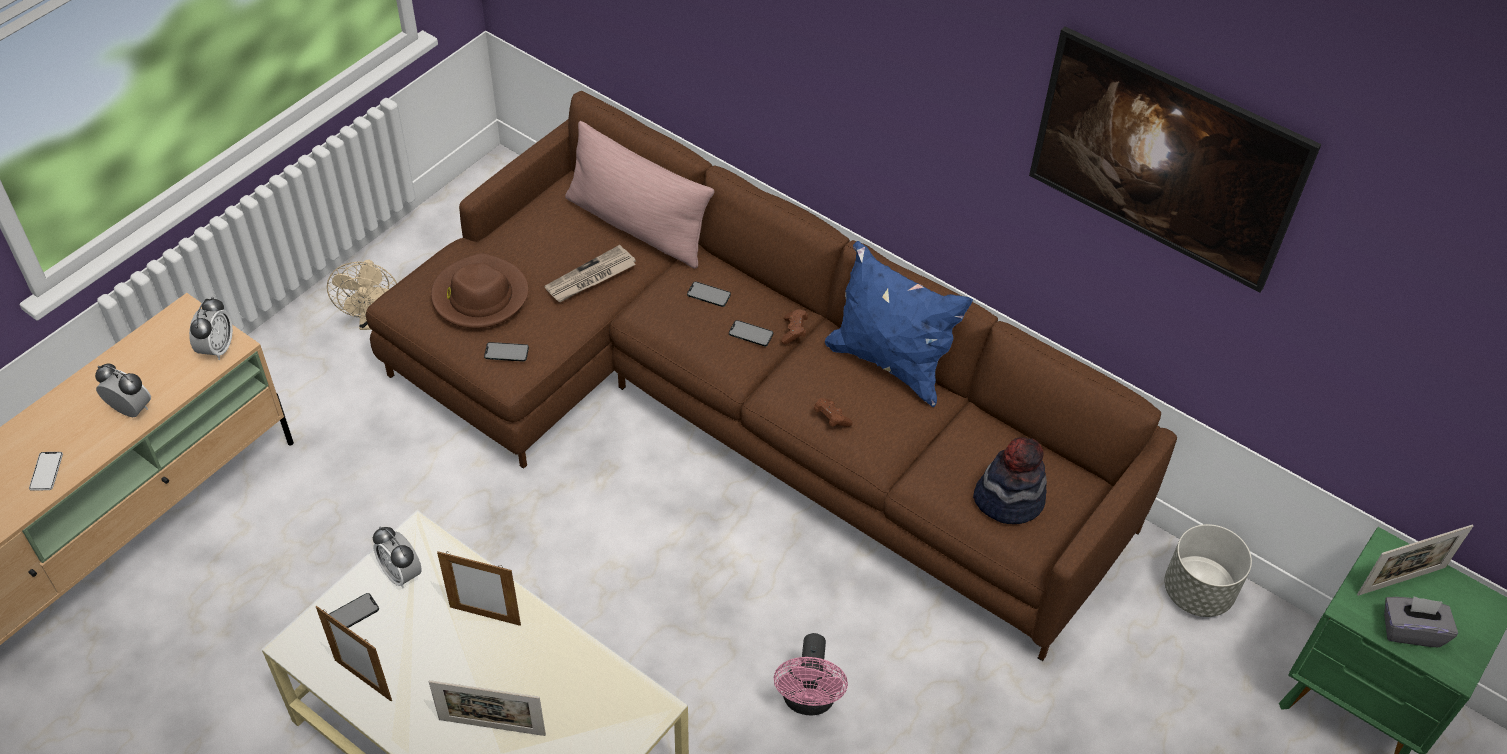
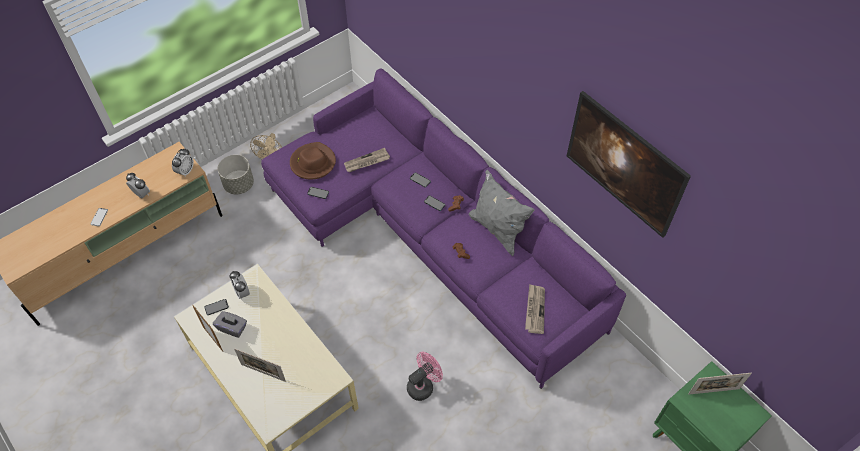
camera: 15 degrees right, 5 degrees up
(485, 615) = (274, 320): picture frame -> none
(637, 226) = (396, 139): pink pillow -> none
(741, 409) = (431, 235): brown sofa -> purple sofa
(808, 701) = (423, 385): pink fan -> pink fan turned 150 degrees counterclockwise
(889, 363) = (497, 230): blue pillow -> grey pillow
(1009, 499) = (534, 309): hat -> newspaper
(1198, 592) = (629, 369): grey planter -> grey planter (239, 185)
(1410, 630) = (709, 417): grey tissue box -> grey tissue box (232, 328)

